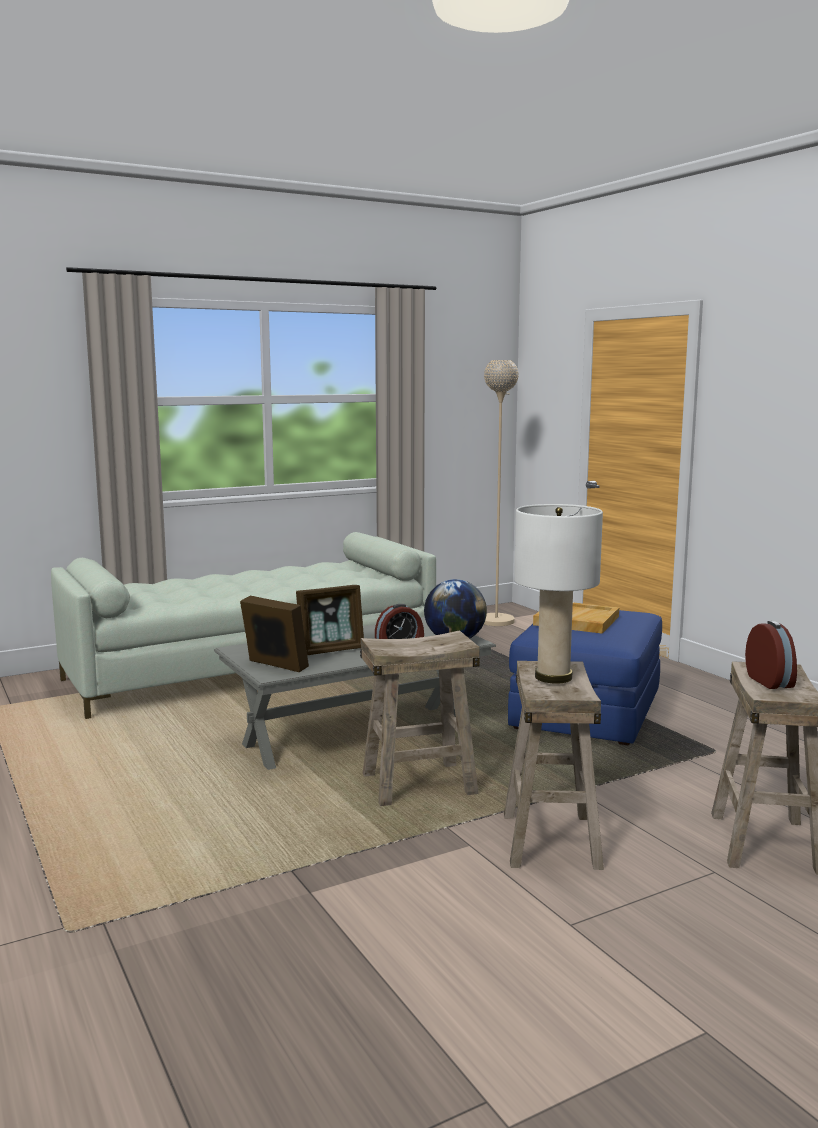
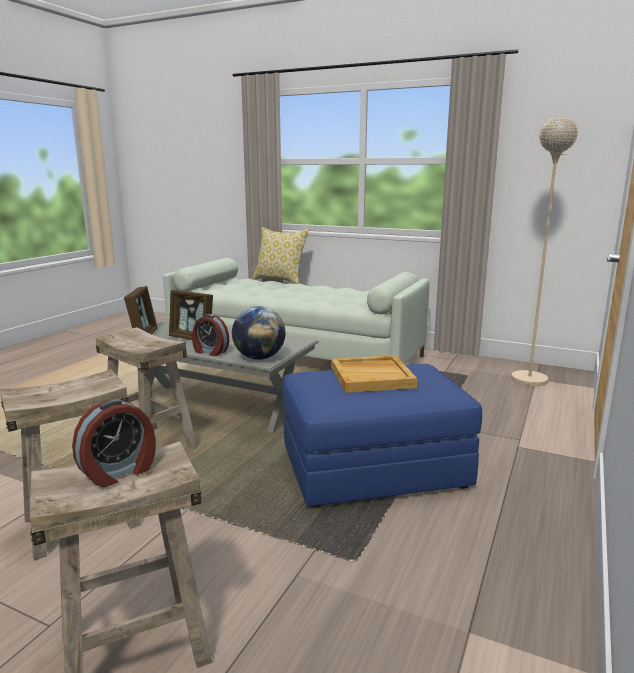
camera: 55 degrees right, 5 degrees up
(176, 576) = (280, 280): none -> pillow
(553, 677) = (74, 387): white table lamp -> none

